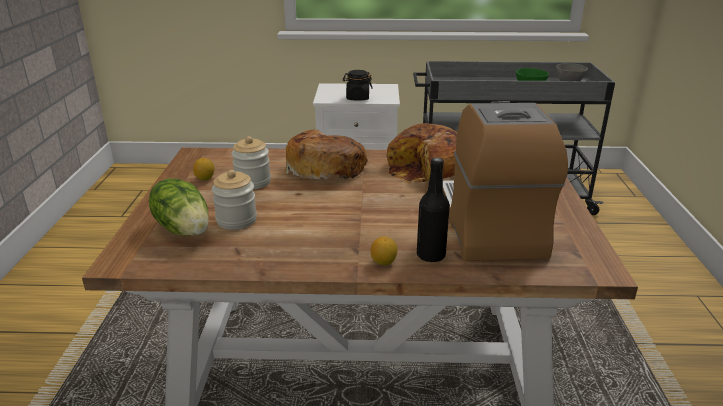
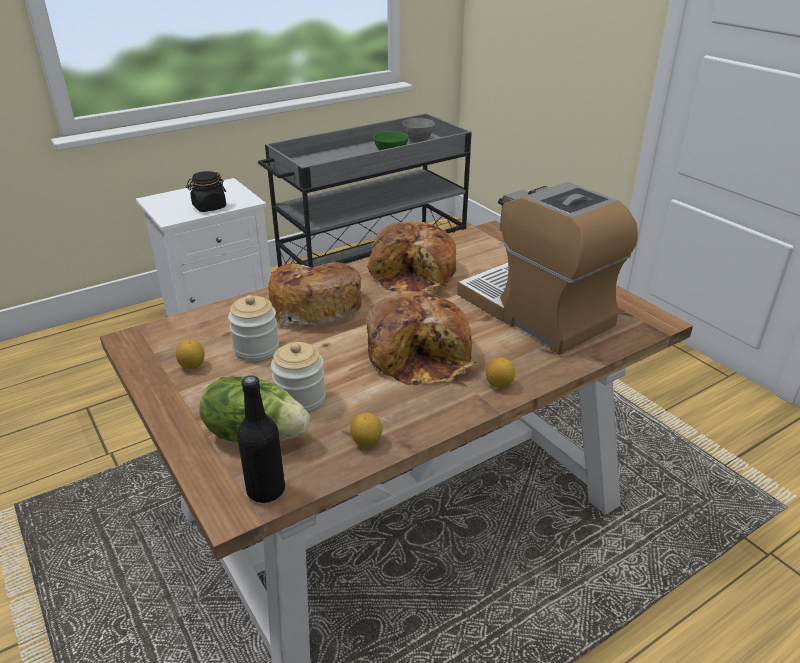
camera: 35 degrees left, 5 degrees up
(240, 260) = (366, 442): none -> lemon
(353, 221) = (420, 354): none -> bread
(431, 255) = (527, 361): black bottle -> black bottle (266, 490)

